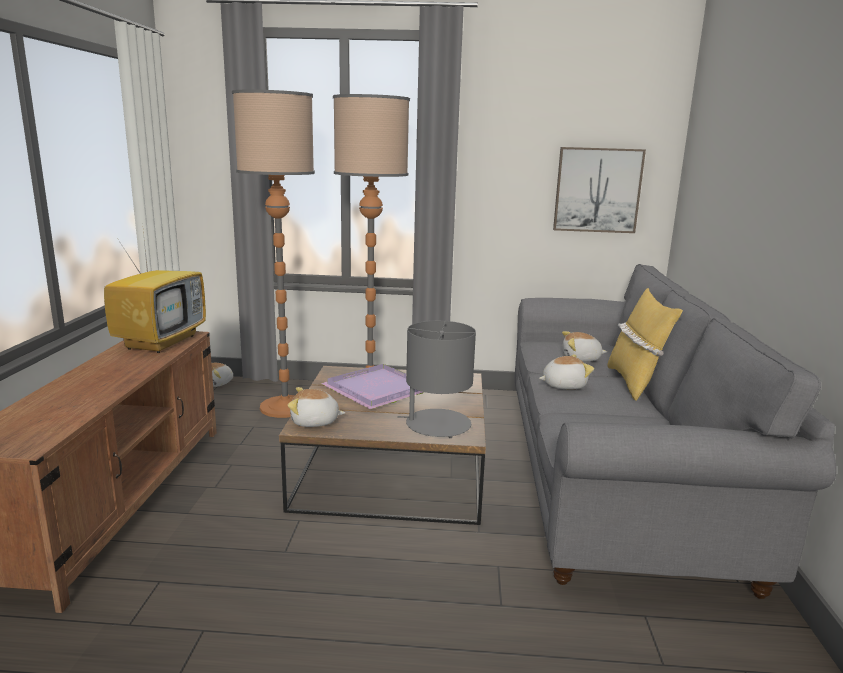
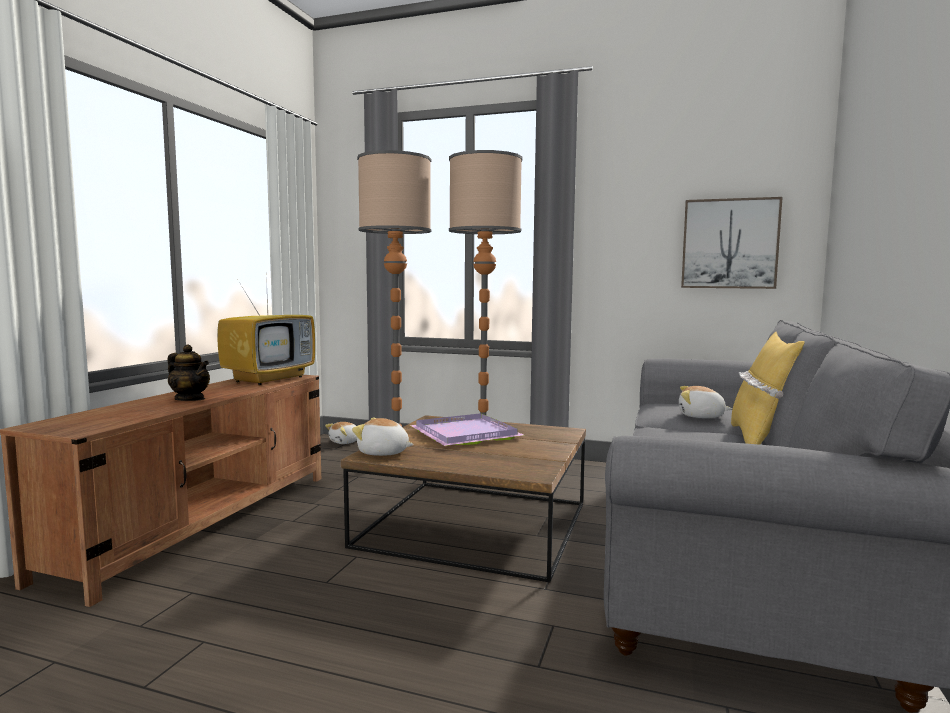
camera: 15 degrees right, 10 degrees down
(102, 383) = (190, 399): none -> teapot
(437, 424) = (509, 463): grey table lamp -> none
(563, 385) = (667, 436): plush toy -> none

